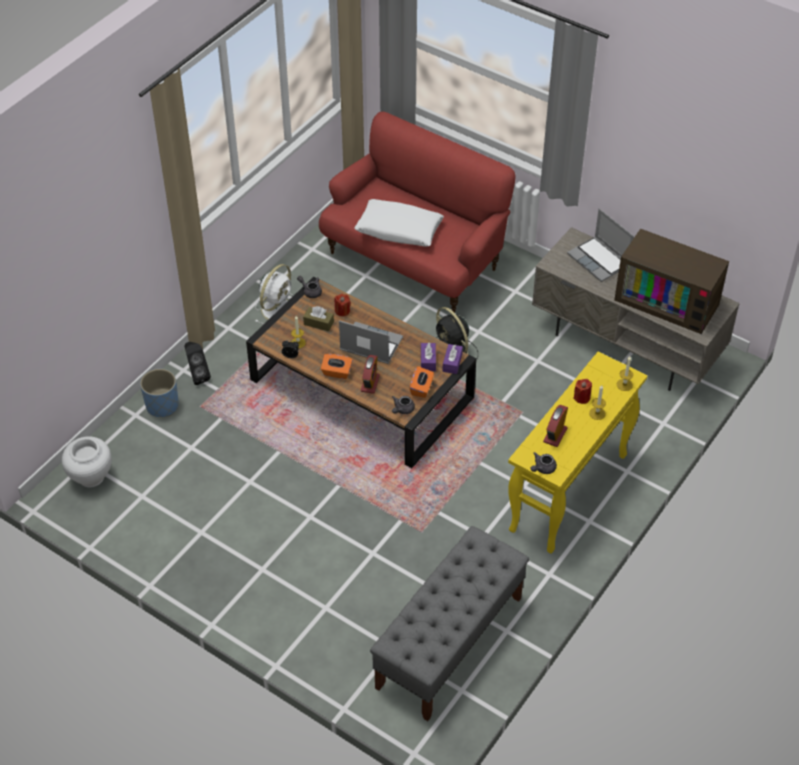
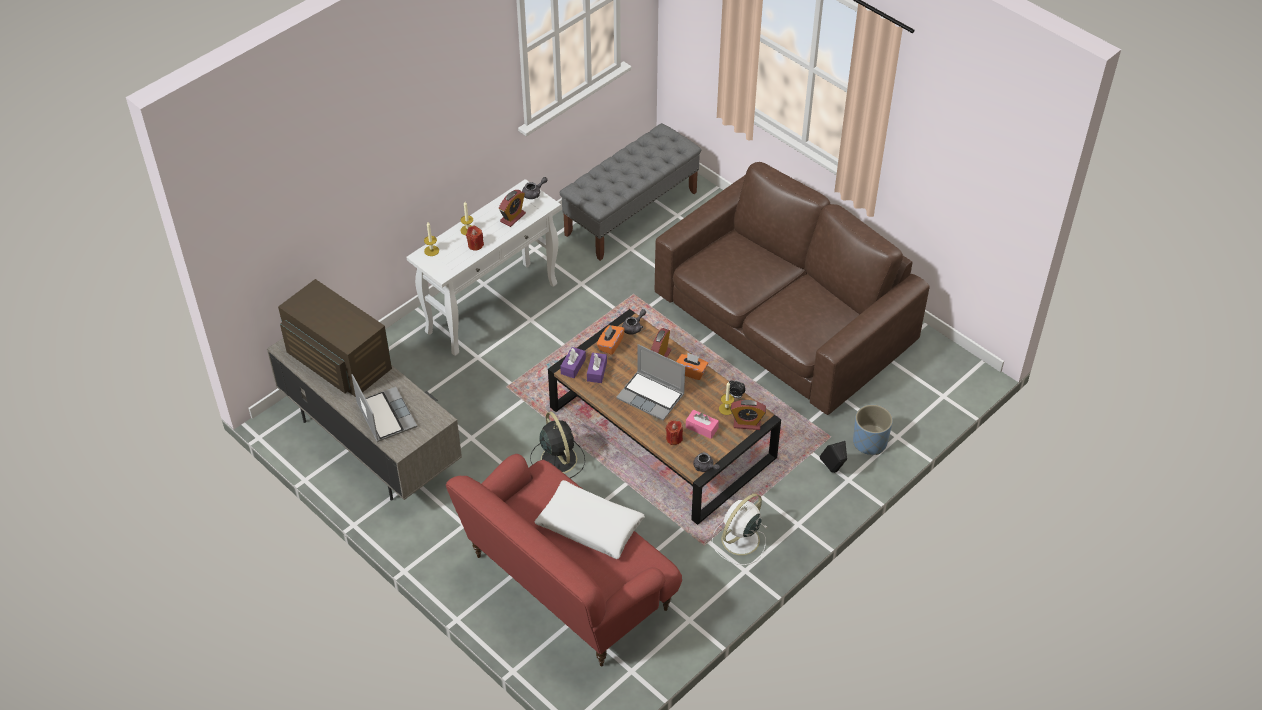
camera: 170 degrees left, 0 degrees up
(91, 477) = (936, 380): white vase -> none
(252, 524) = (783, 319): none -> brown sofa
(277, 332) = (747, 423): none -> alarm clock
(318, 323) = (701, 428): brown tissue box -> pink tissue box
(568, 494) = (492, 307): yellow console table -> white console table

